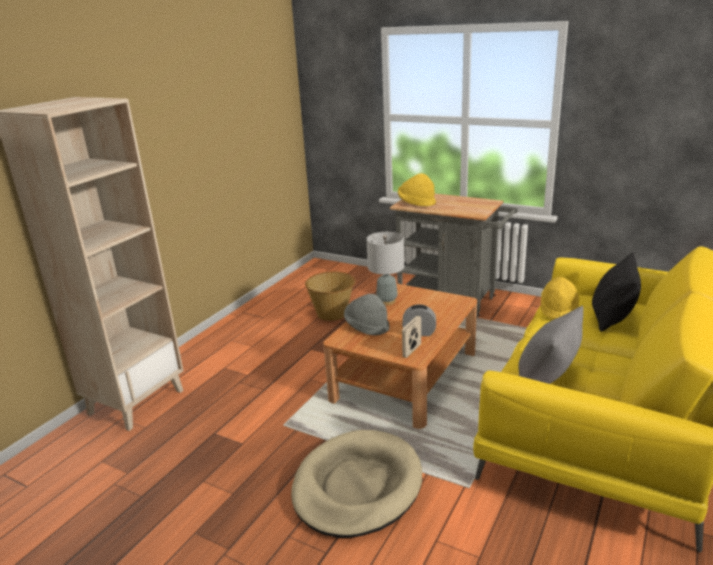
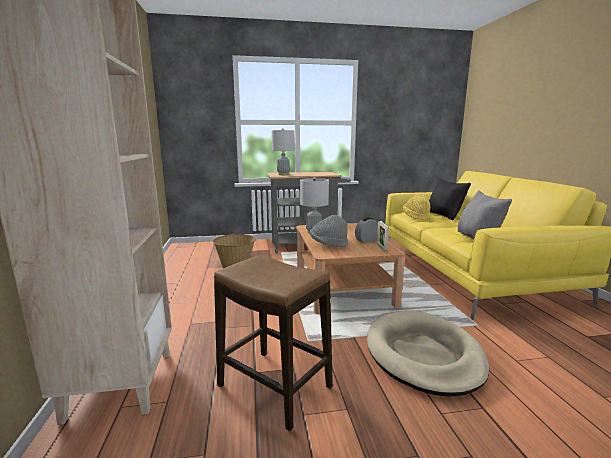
camera: 40 degrees left, 10 degrees down
(211, 451) = (274, 386): none -> stool
(416, 203) = (283, 174): yellow hat -> grey table lamp

